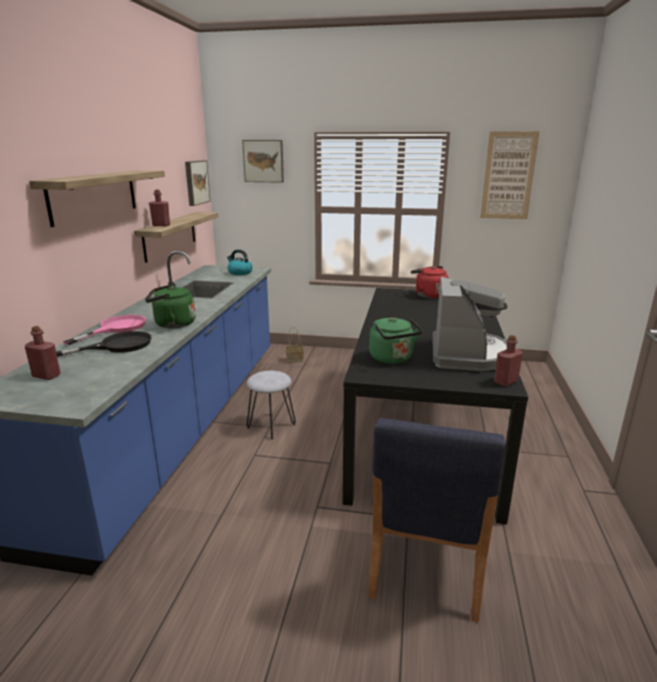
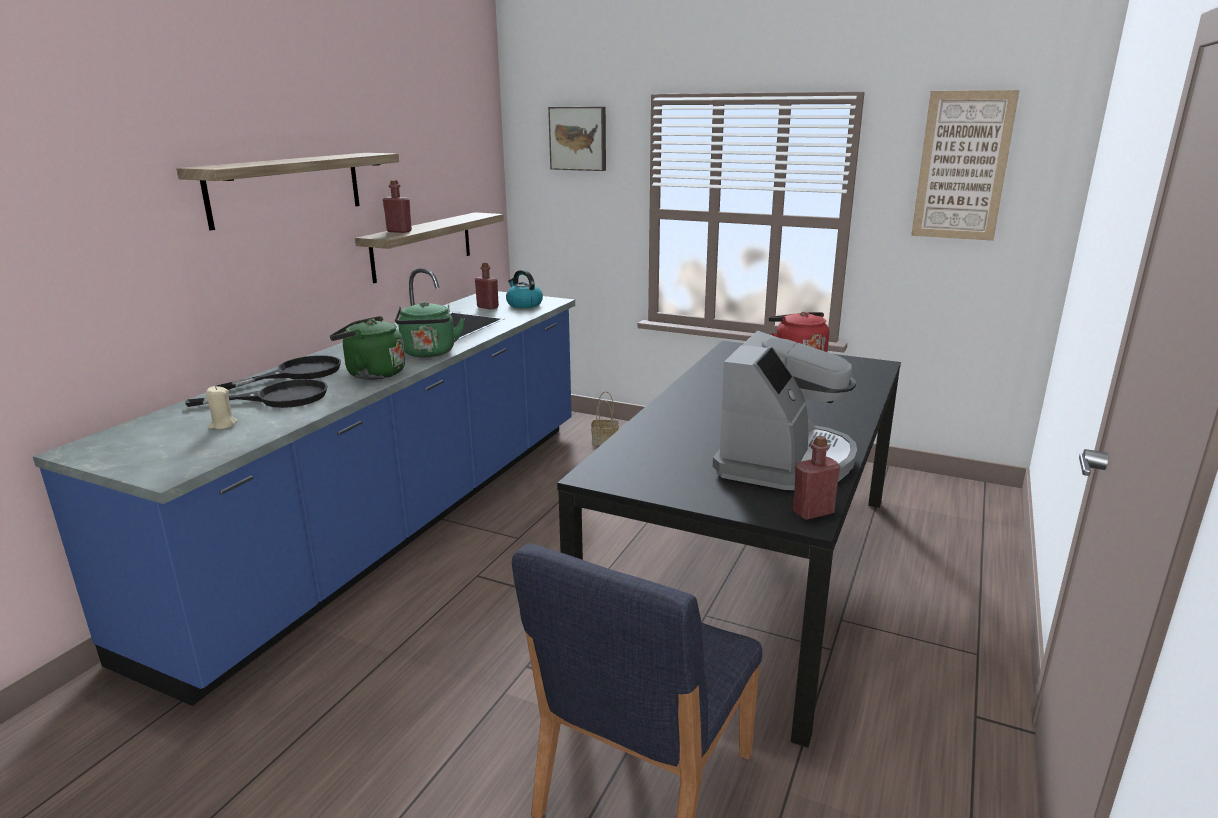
camera: 15 degrees right, 0 degrees up
(46, 376) = (165, 430): red bottle -> red bottle (487, 307)
(89, 368) = (223, 425): none -> beige candle
(116, 328) = (298, 373): pink frying pan -> black frying pan
(196, 182) = (476, 169): picture -> none
(271, 425) = (522, 536): grey stool -> none
(392, 359) = (658, 455): green kettle -> green kettle (429, 353)

